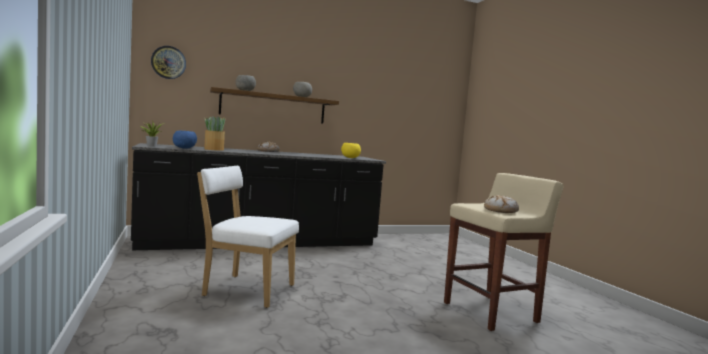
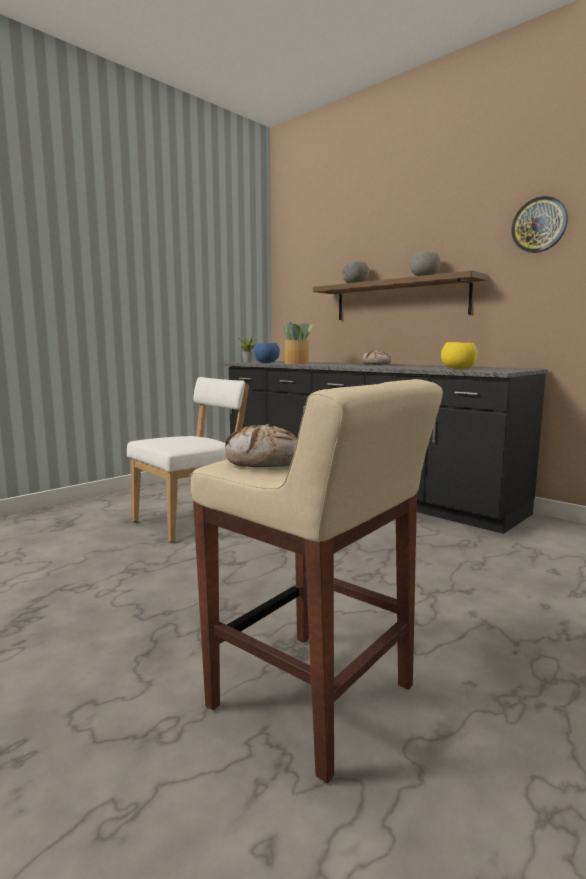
camera: 65 degrees right, 5 degrees up
(168, 62) = (296, 267): wall clock -> wall clock (539, 225)
(245, 290) = (192, 521): white chair -> white chair turned 60 degrees clockwise

